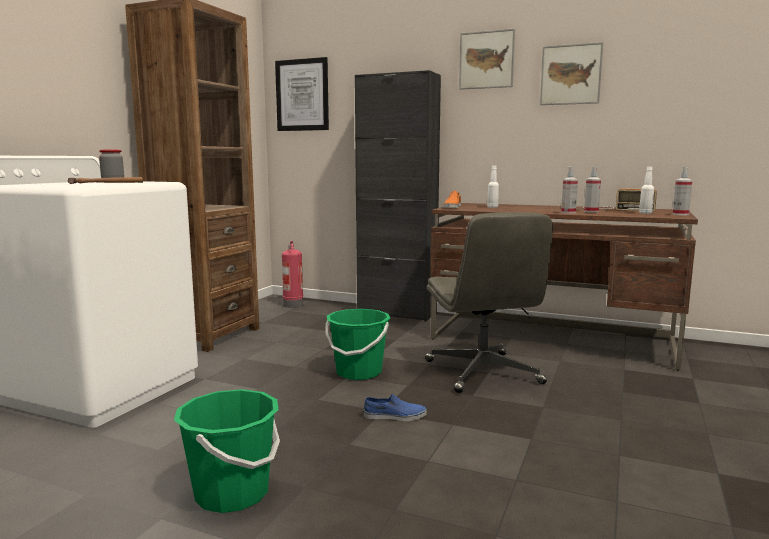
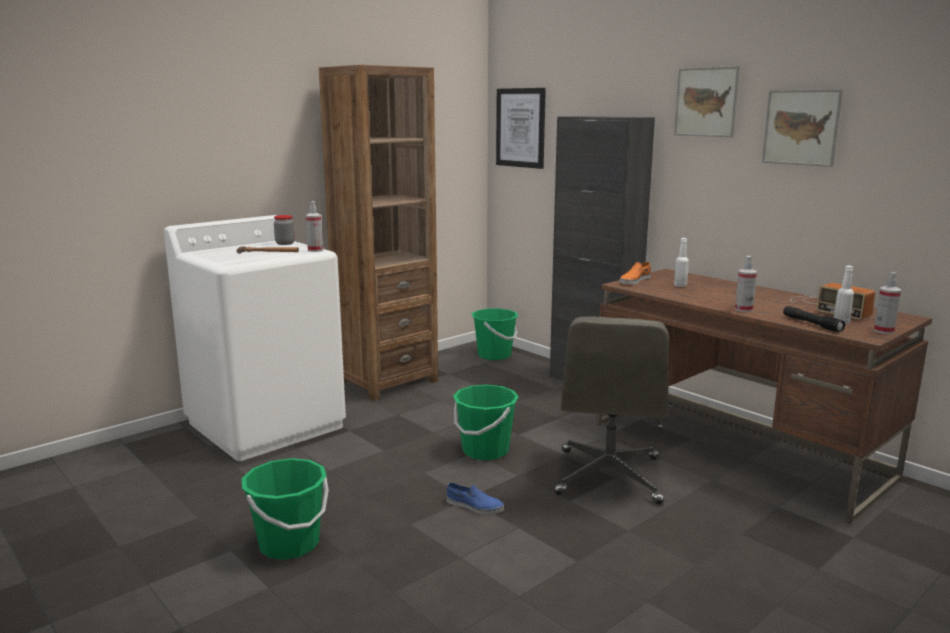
camera: 25 degrees right, 5 degrees up
(292, 305) = (494, 355): fire extinguisher -> green bucket
(591, 211) = (778, 310): spray bottle -> spray bottle (315, 250)
(630, 215) = (811, 324): none -> black flashlight

